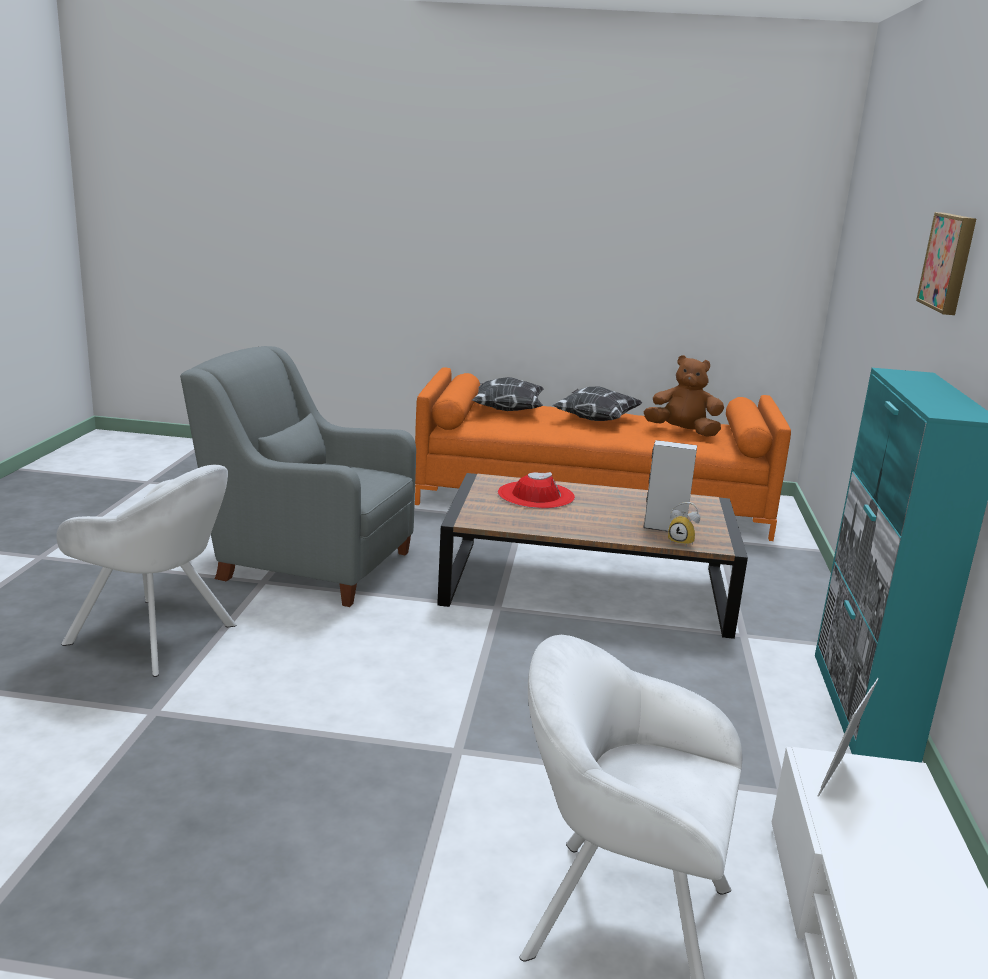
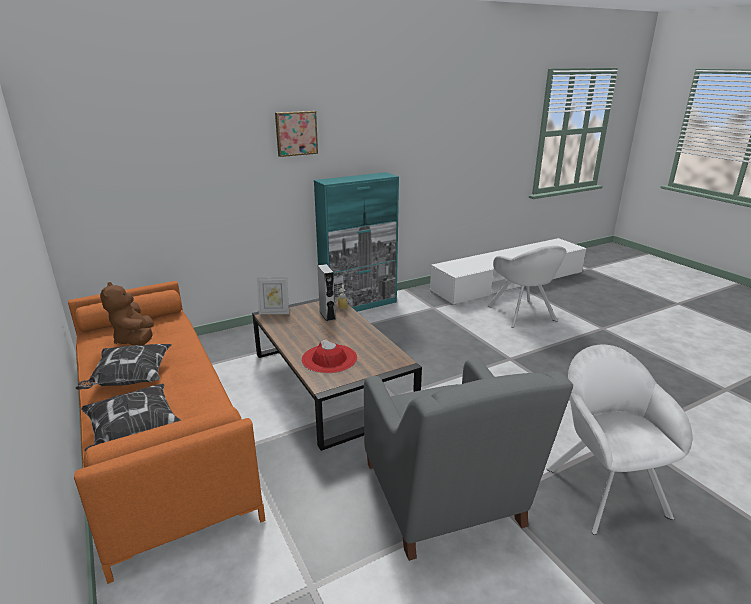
camera: 125 degrees left, 5 degrees up
(838, 779) = (459, 270): picture frame -> picture frame (274, 312)

